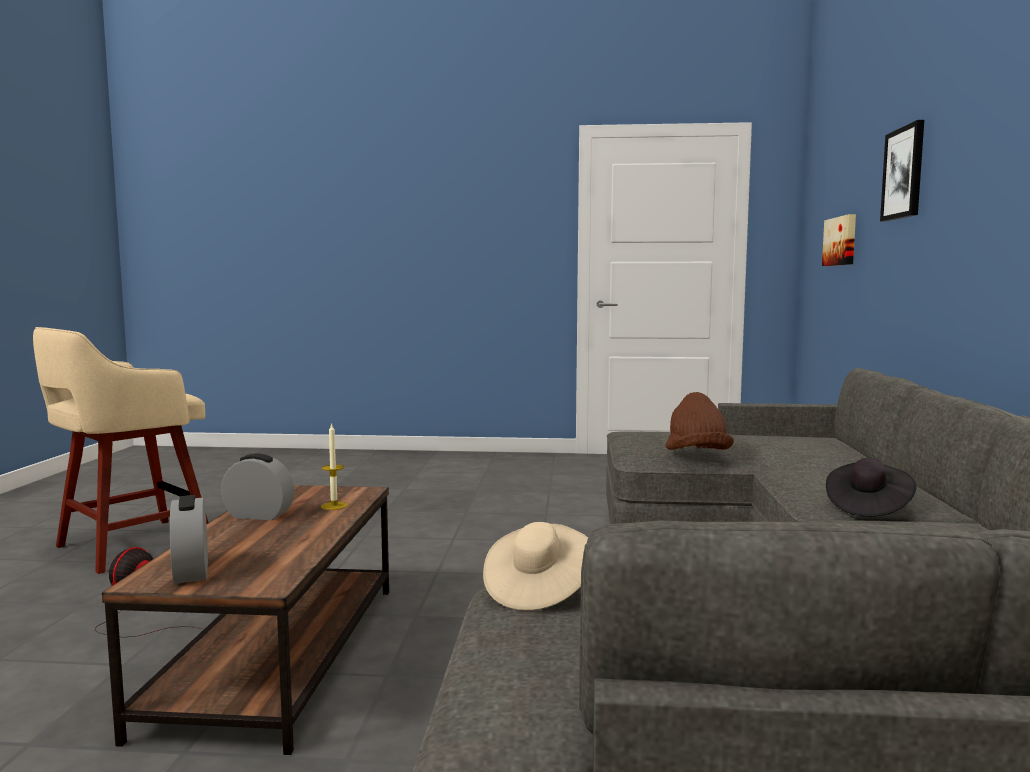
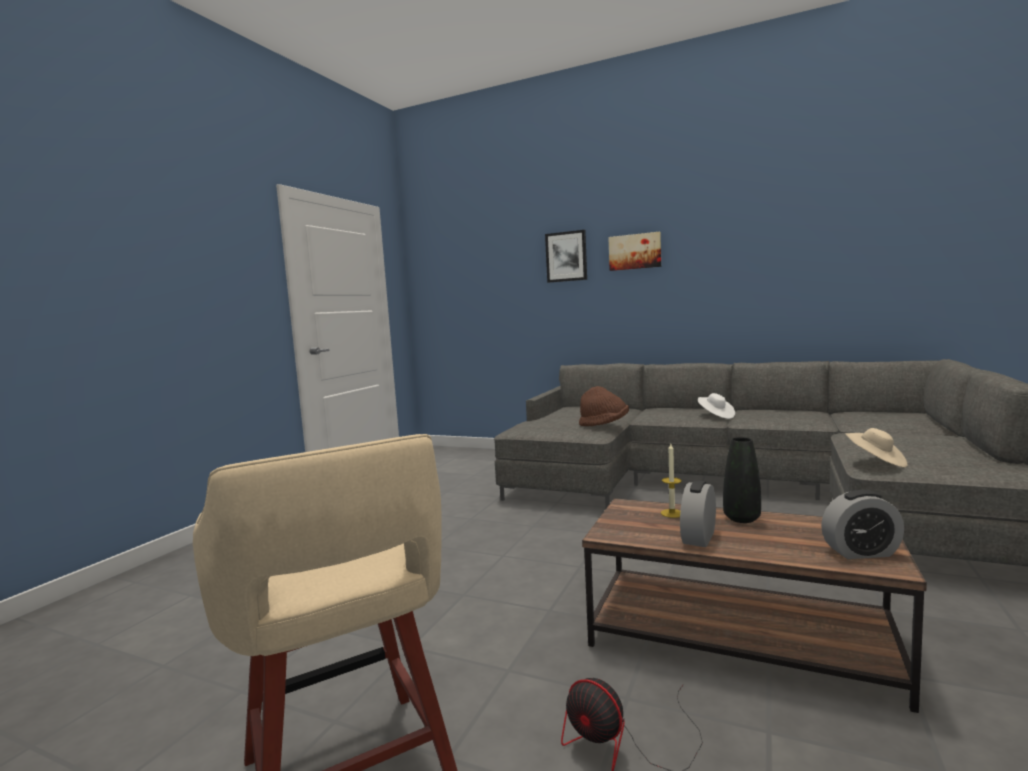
camera: 70 degrees left, 0 degrees up
(312, 530) = (741, 518): none -> black vase
(841, 241) = (485, 294): picture -> picture (635, 251)
(867, 507) = (715, 416): black hat -> white hat

